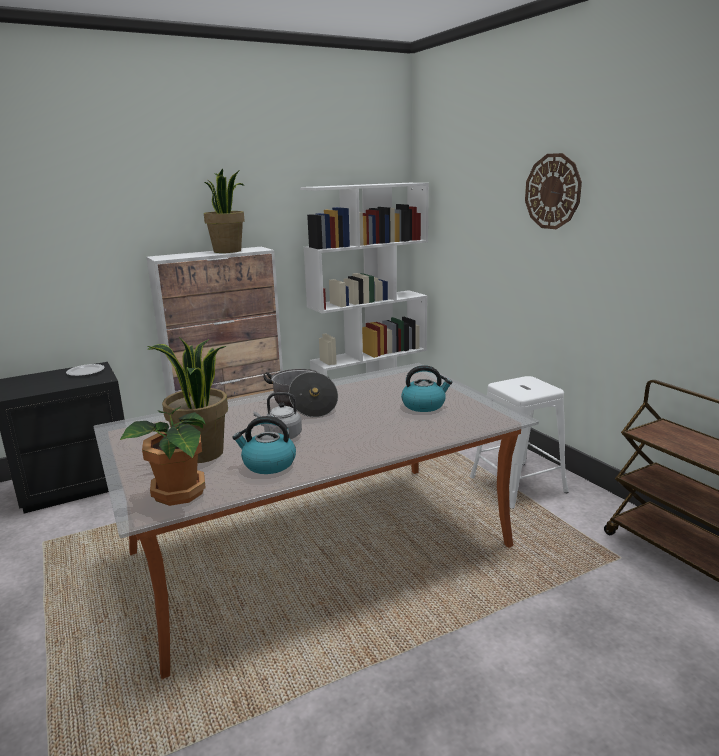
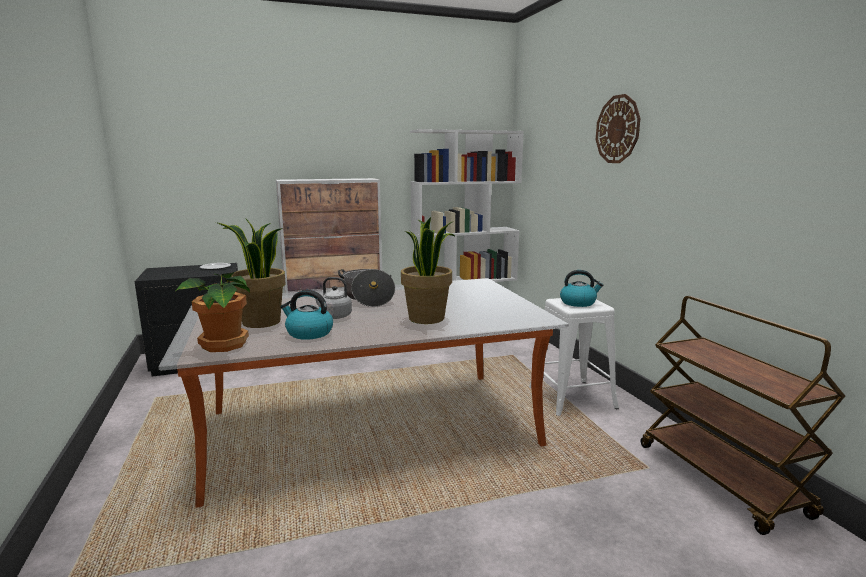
camera: 10 degrees right, 5 degrees down
(228, 251) = (342, 179): potted plant -> potted plant (427, 318)
(424, 405) = (471, 305): kettle -> kettle (578, 303)

